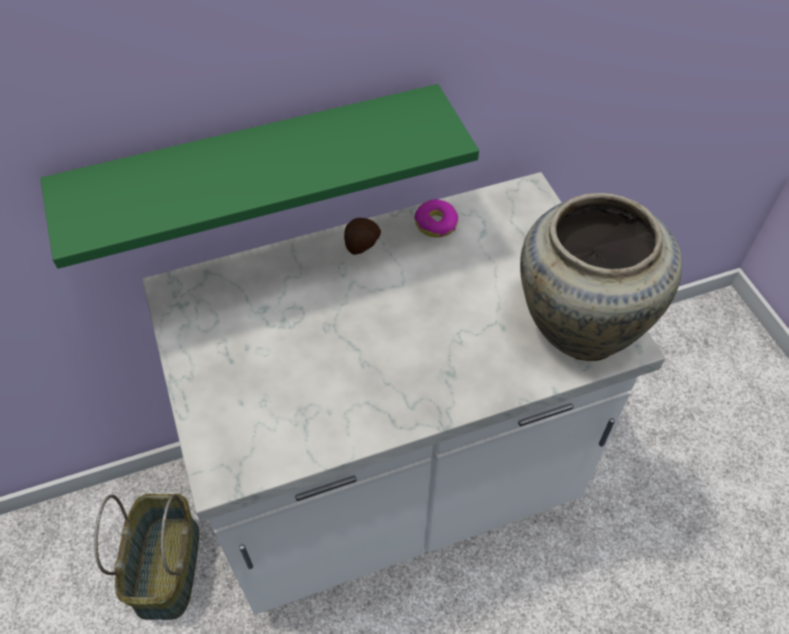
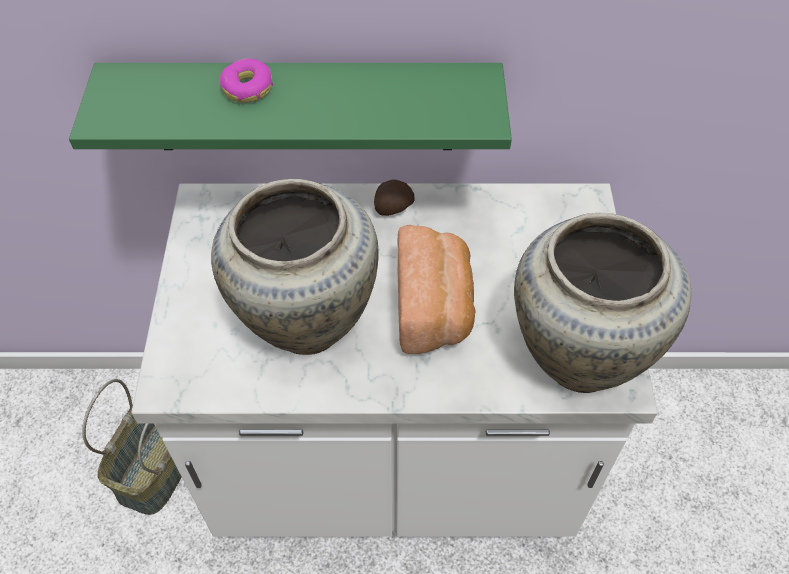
camera: 20 degrees right, 0 degrees up
(322, 366) = (304, 313): none -> beige vase
(436, 224) = (476, 207): donut -> donut (247, 88)
(438, 323) = (434, 306): none -> bread

